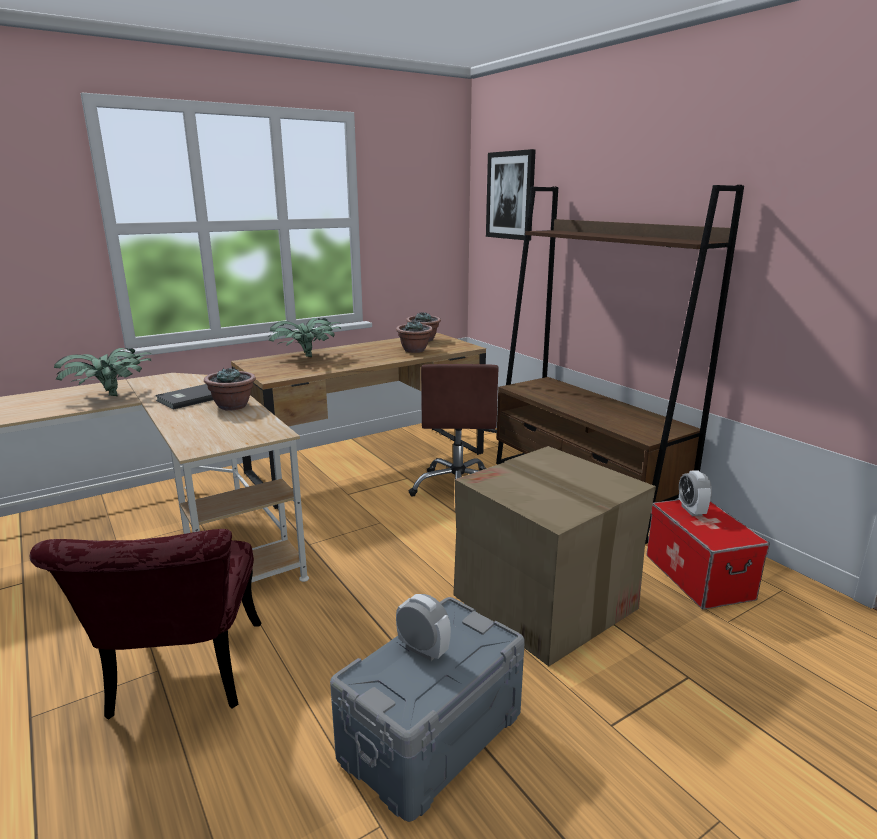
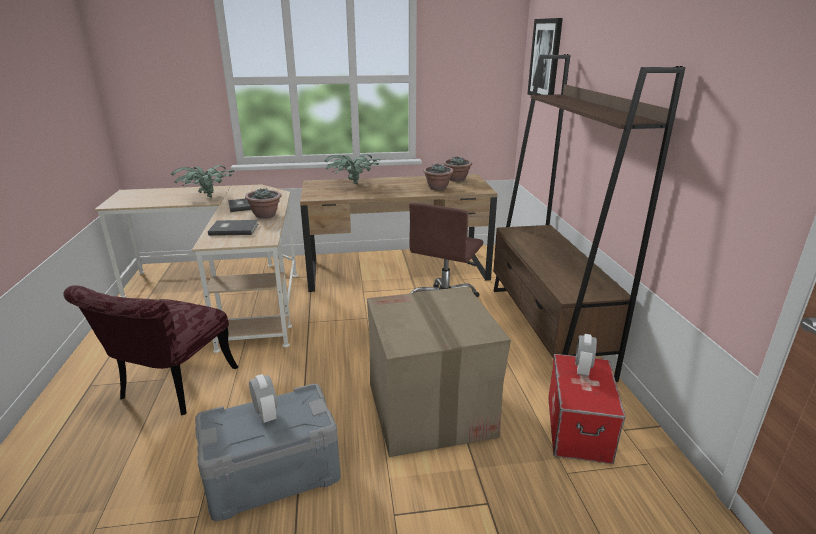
camera: 25 degrees right, 5 degrees up
(209, 428) = (233, 229): none -> grey book

